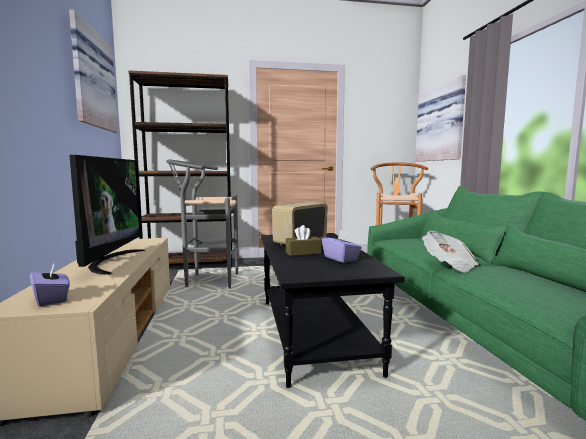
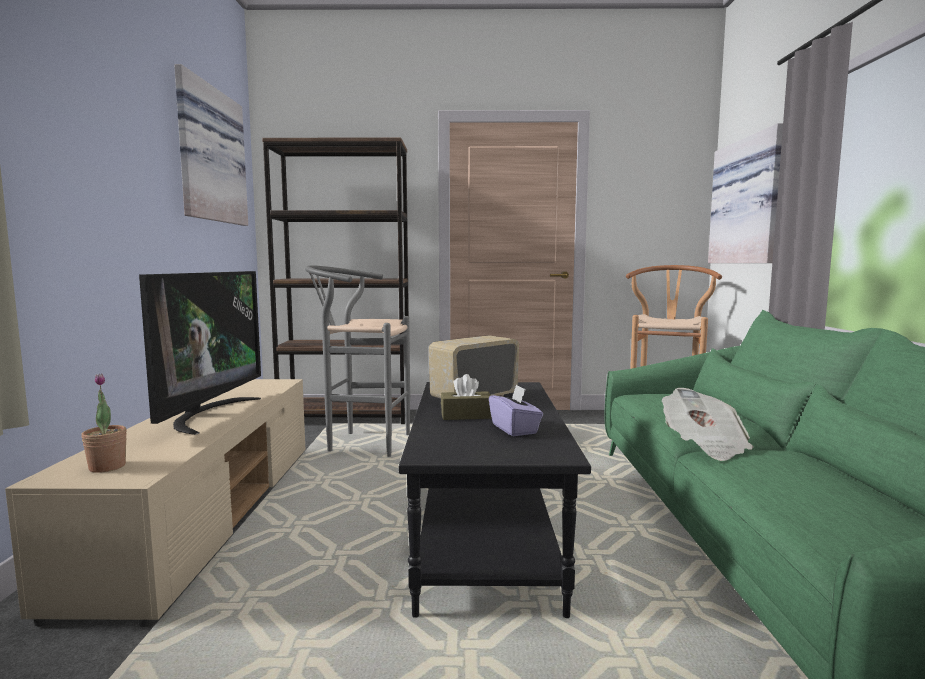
camera: 10 degrees right, 0 degrees up
(51, 299) = (107, 467): purple tissue box -> potted plant

